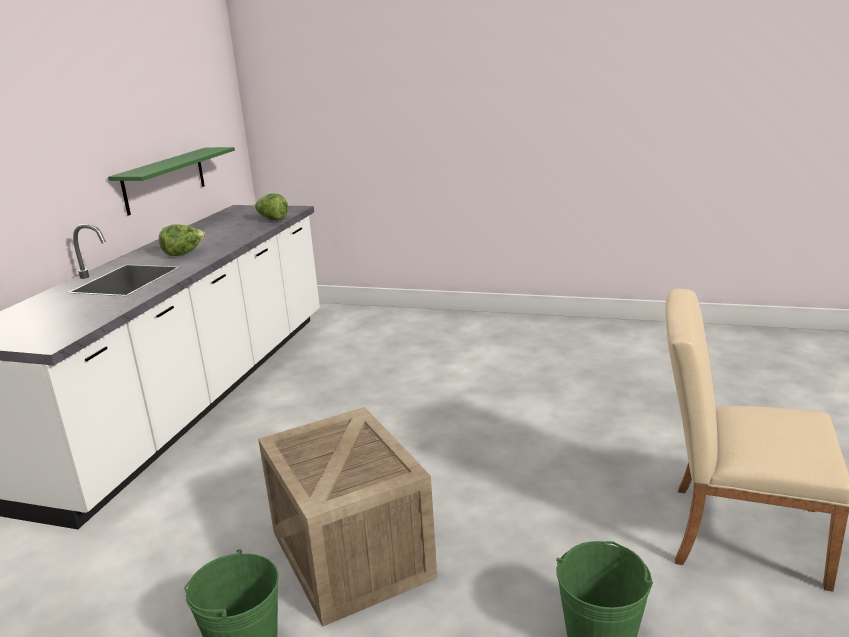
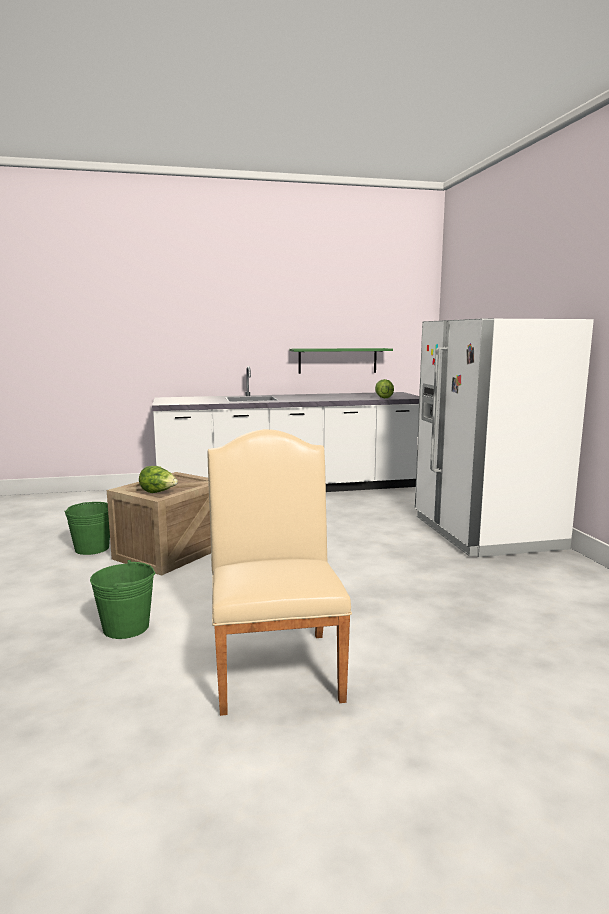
camera: 60 degrees right, 10 degrees down
(184, 253) = (299, 398): lettuce -> lettuce (158, 492)
(488, 334) = (485, 533): none -> white fridge

